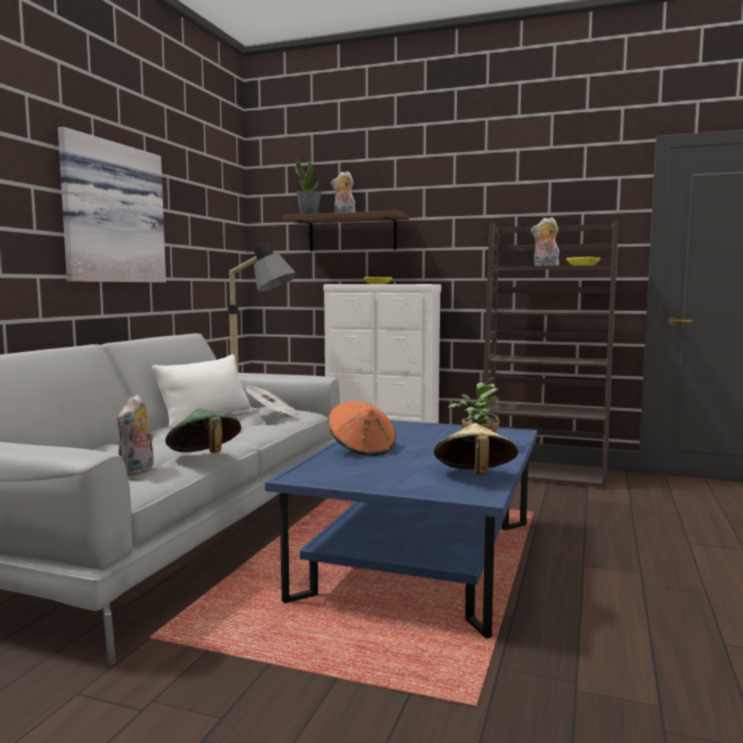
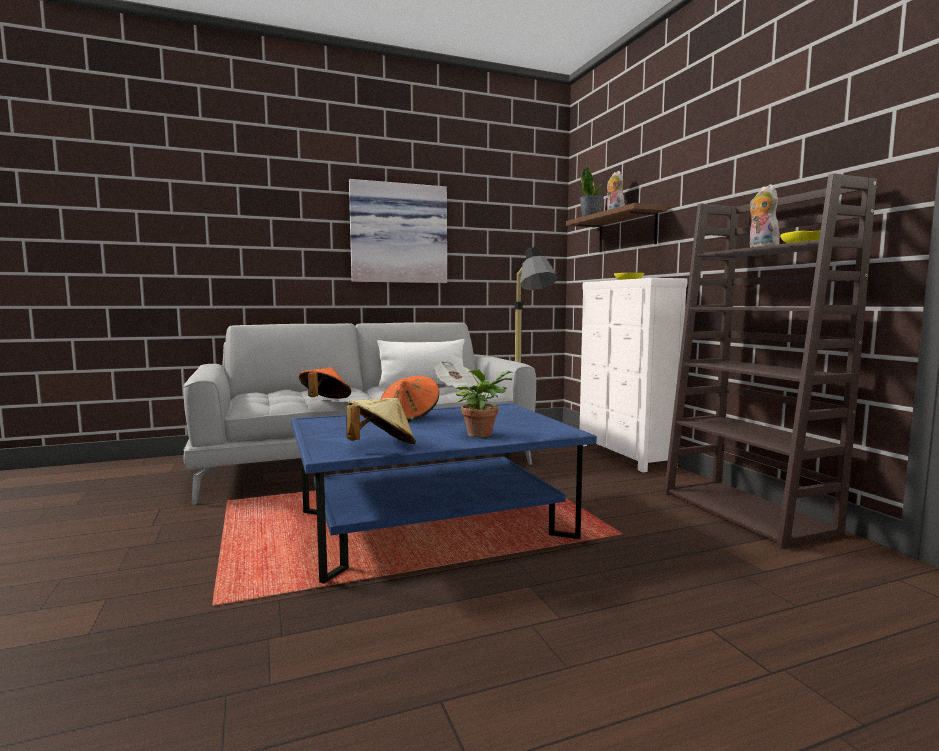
camera: 50 degrees right, 0 degrees up
(138, 471) = (279, 401): plush toy -> none
(204, 457) = (325, 401): green hat -> orange hat

